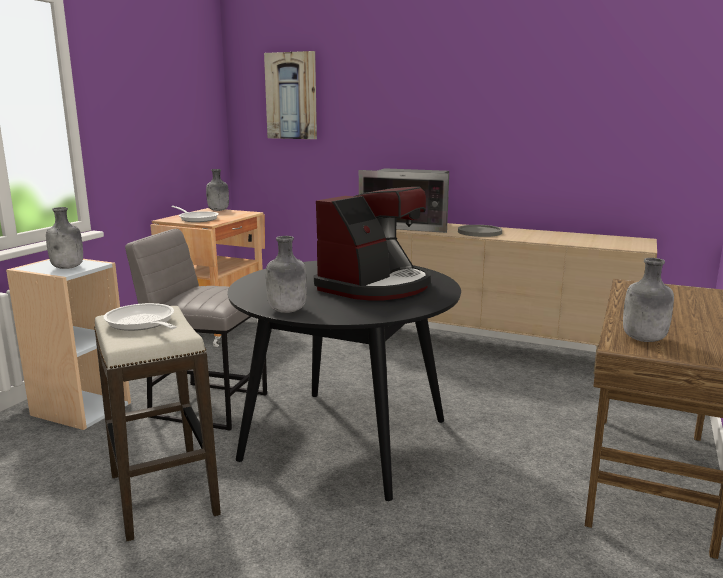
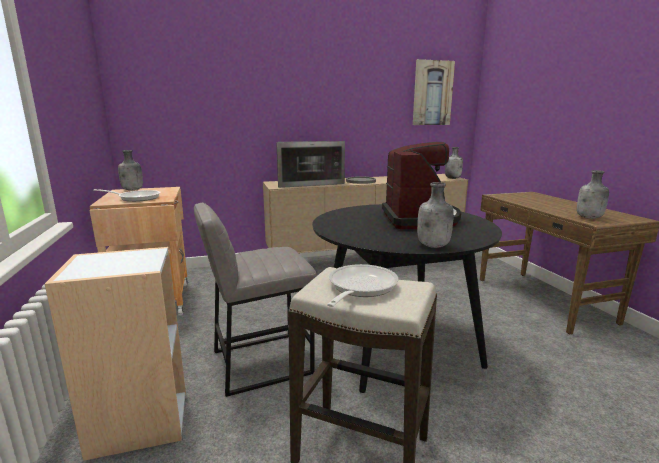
camera: 40 degrees left, 0 degrees up
(68, 267) = (131, 262): grey bottle -> grey bottle (453, 178)
(142, 323) = (359, 288): frying pan -> frying pan turned 105 degrees clockwise
(291, 96) = (181, 83): picture -> picture (432, 93)

